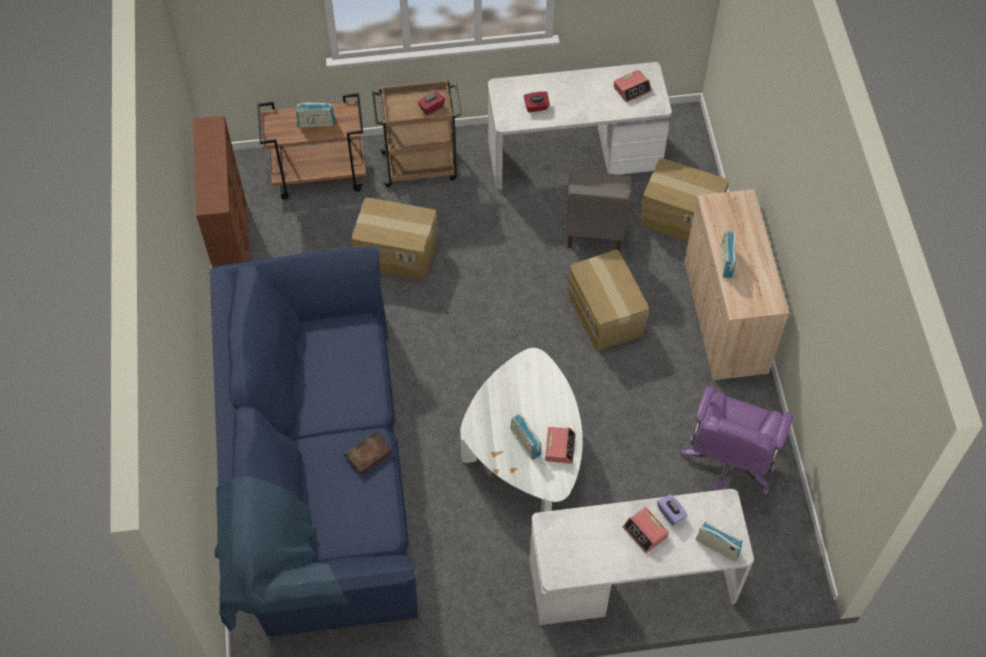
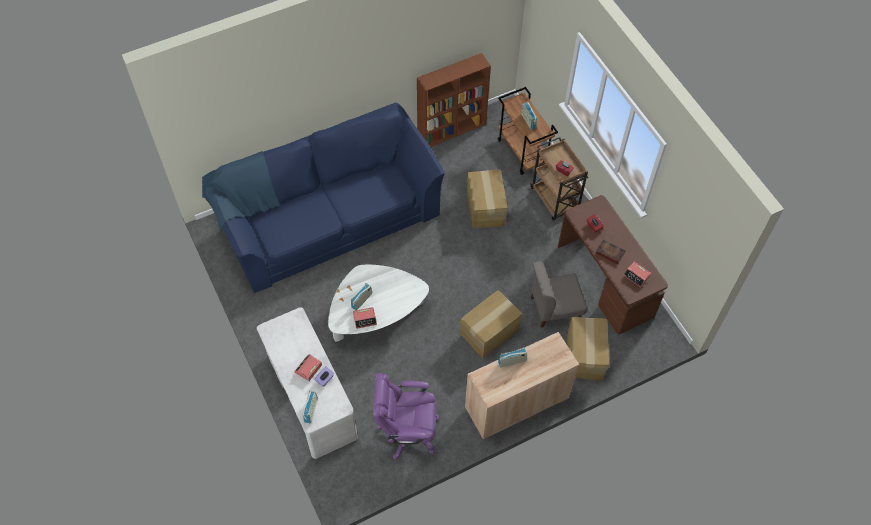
camera: 70 degrees right, 0 degrees up
(368, 455) = (321, 222): book -> book (609, 252)
(574, 154) = (605, 280): white desk -> brown desk

